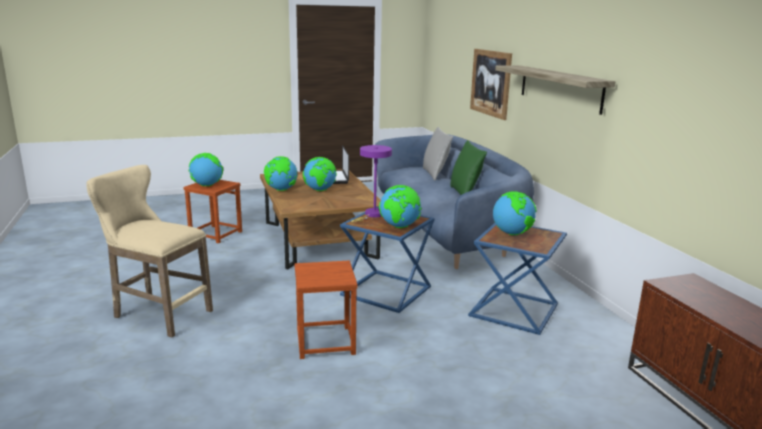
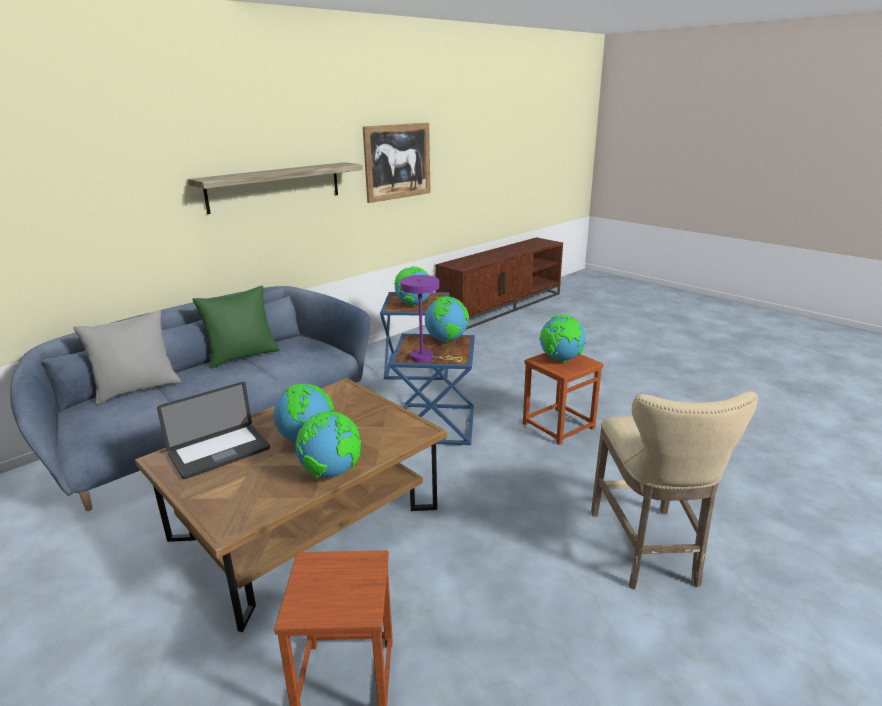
camera: 115 degrees left, 5 degrees up
(206, 185) = (348, 589): globe -> globe (560, 360)
(490, 83) = (115, 221): picture -> picture (397, 161)

